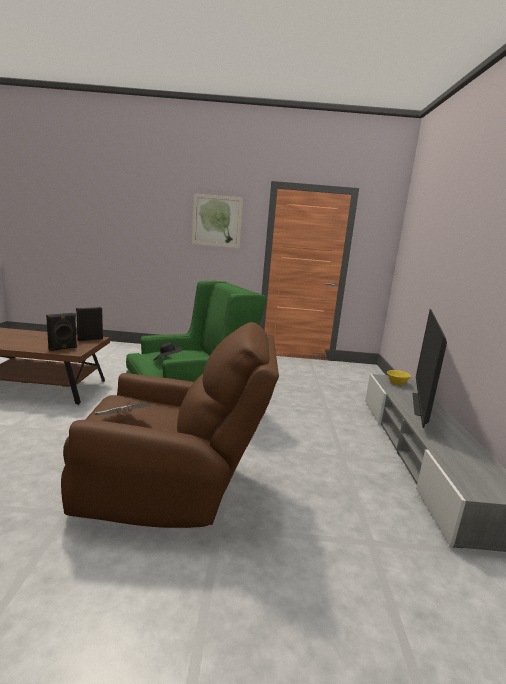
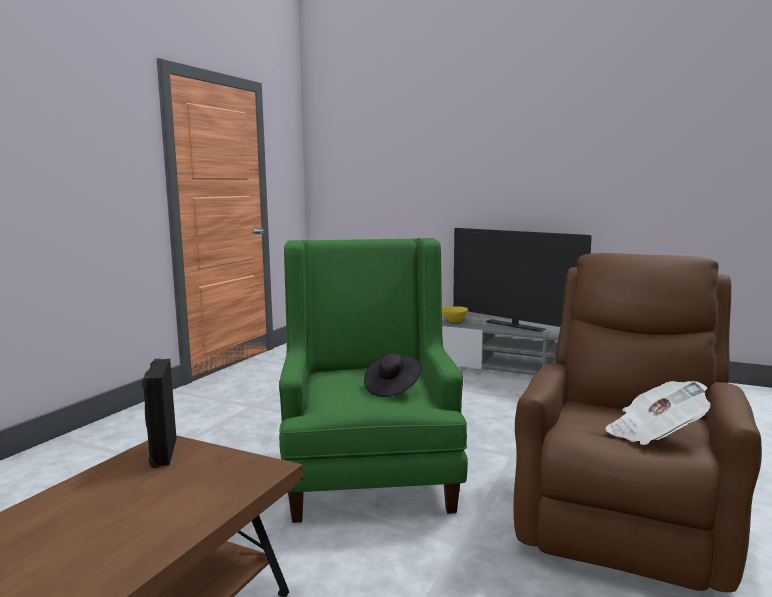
camera: 65 degrees left, 5 degrees down
(63, 348) = (222, 484): black speaker -> none
(217, 221) = (79, 134): picture -> none

